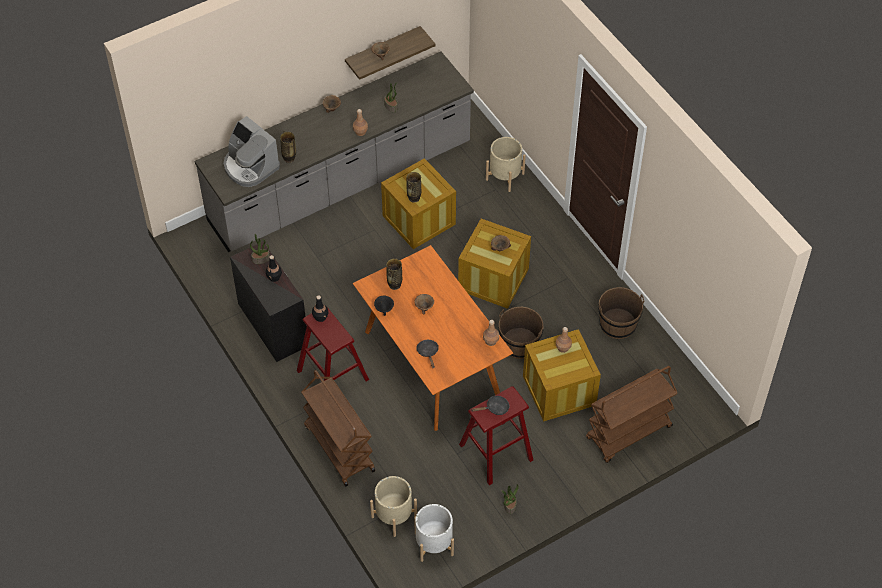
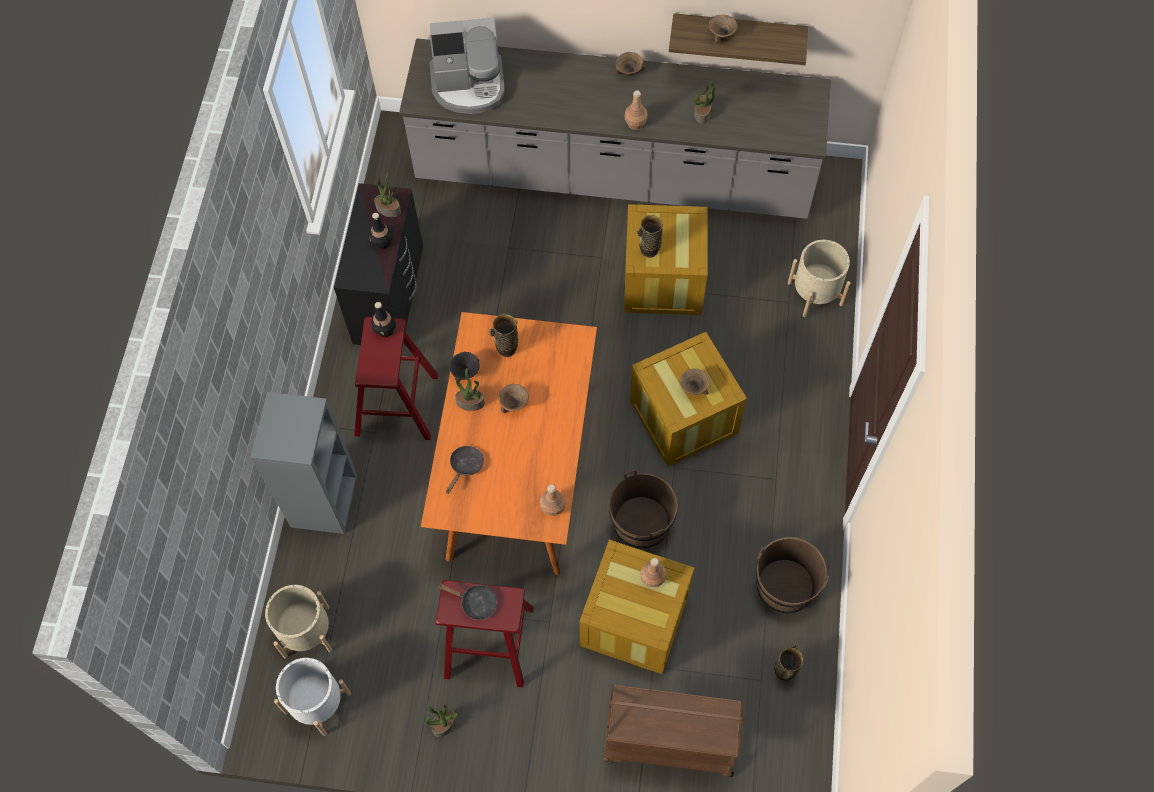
camera: 40 degrees right, 10 degrees up
(250, 167) = (469, 85): coffee machine -> coffee machine turned 90 degrees counterclockwise
(289, 158) = (522, 103): vase -> vase (784, 671)
(338, 448) = (323, 499): brown cart -> grey bookcase
(400, 321) = (470, 402): none -> potted plant

